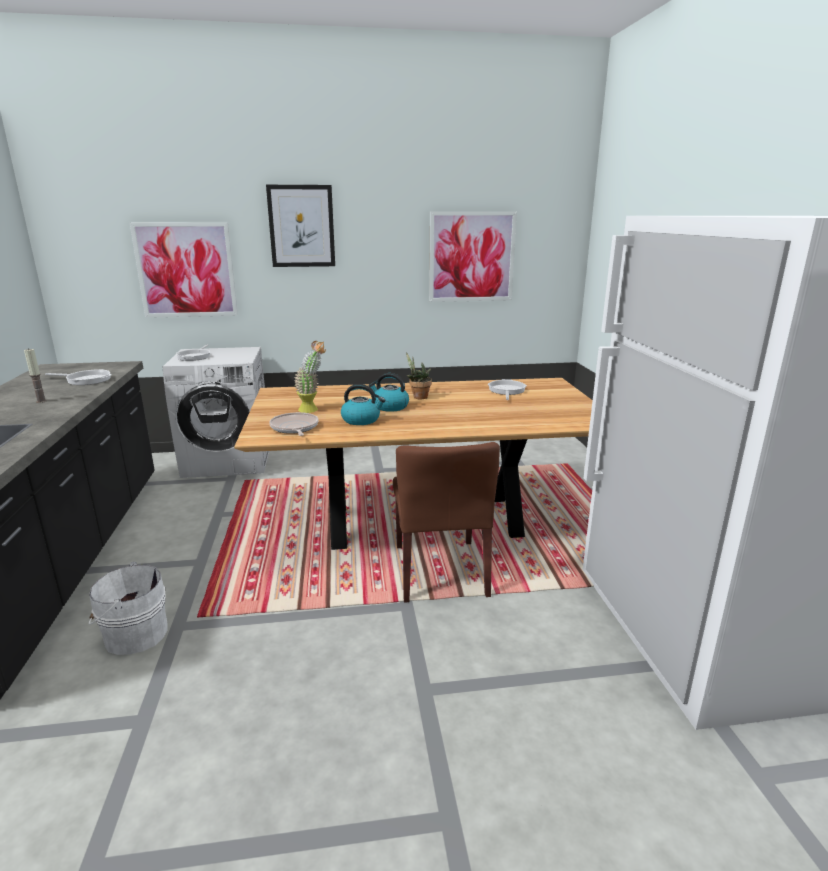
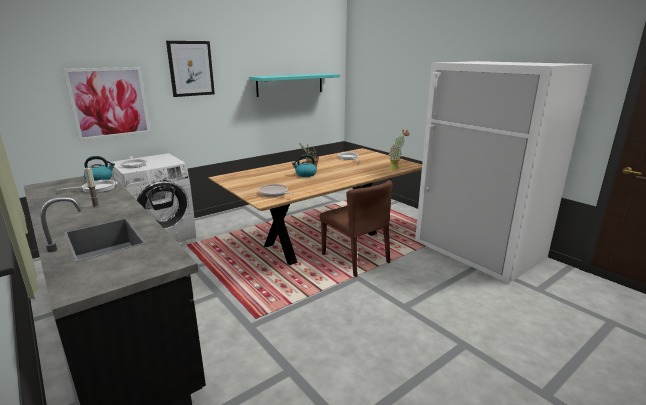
camera: 30 degrees left, 0 degrees up
(133, 634) = (228, 339): white bucket -> none
(312, 410) = (266, 183): potted plant -> potted plant (396, 168)
(361, 420) = (303, 183): kettle -> kettle (100, 179)
(471, 257) = (290, 84): picture -> turquoise shelf

